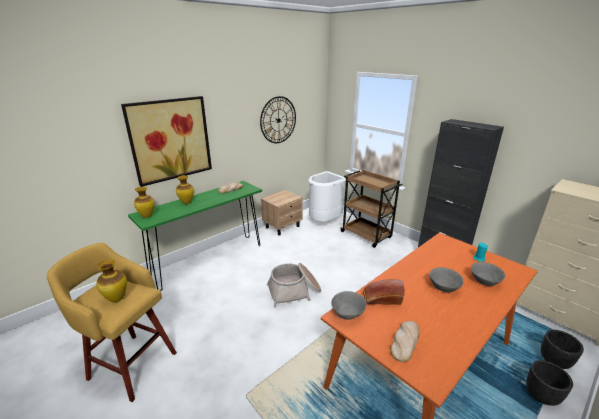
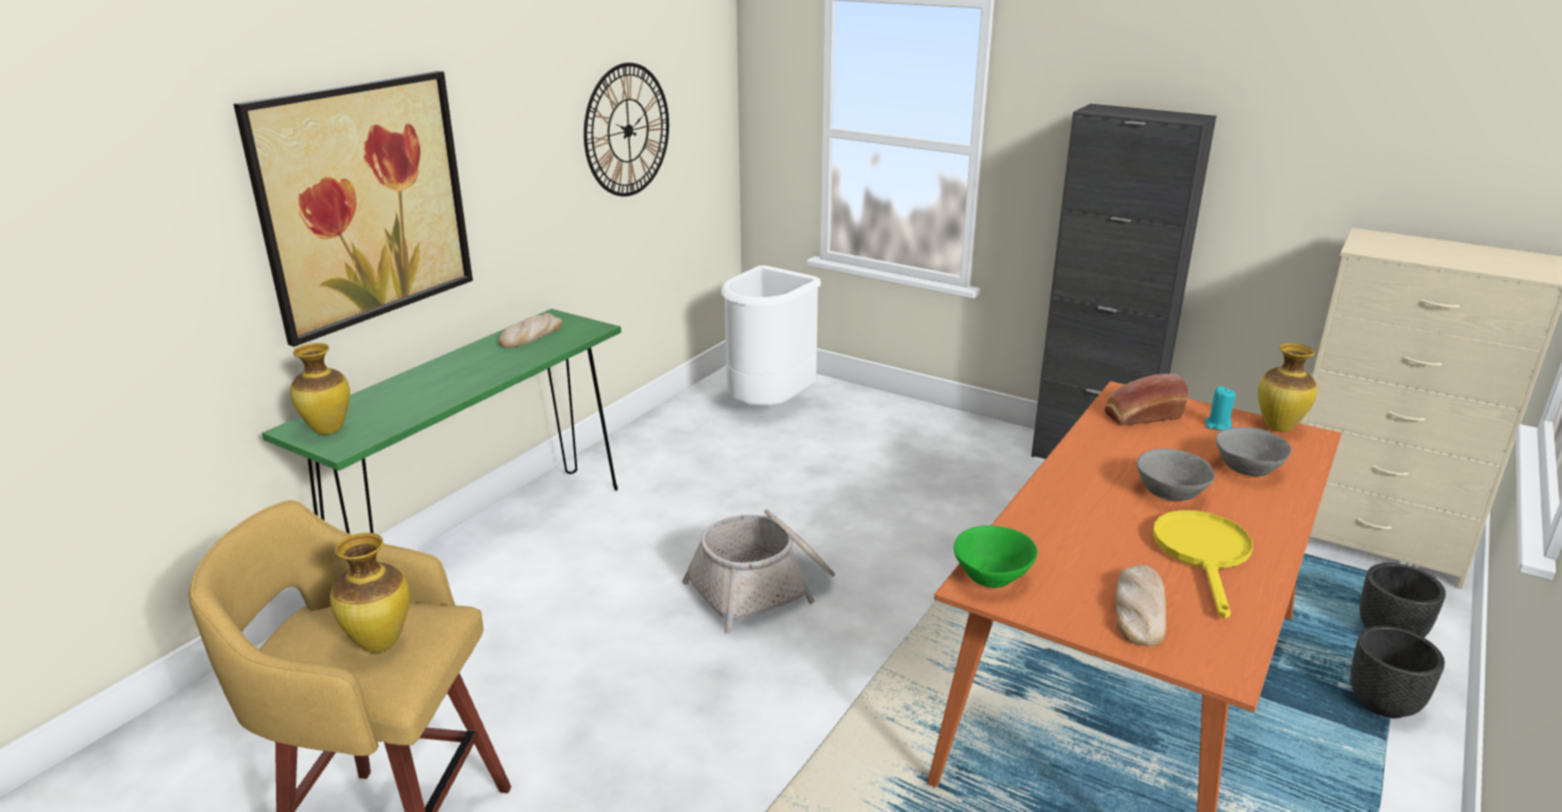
camera: 15 degrees left, 0 degrees up
(186, 202) = (424, 383): vase -> vase (1277, 427)
(283, 227) = (660, 433): beige nightstand -> none
(347, 313) = (991, 576): grey bowl -> green bowl
(366, 235) = (893, 426): brown cart -> none
(381, 299) = (1050, 536): bread -> bread (1141, 416)
(446, 320) = (1203, 554): none -> yellow frying pan

